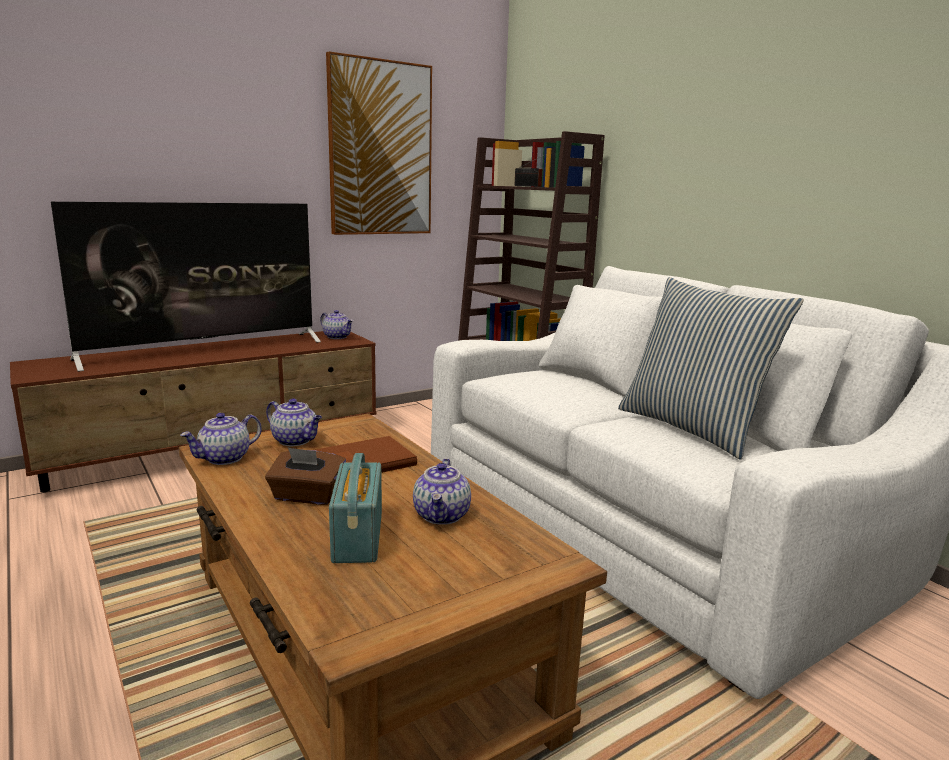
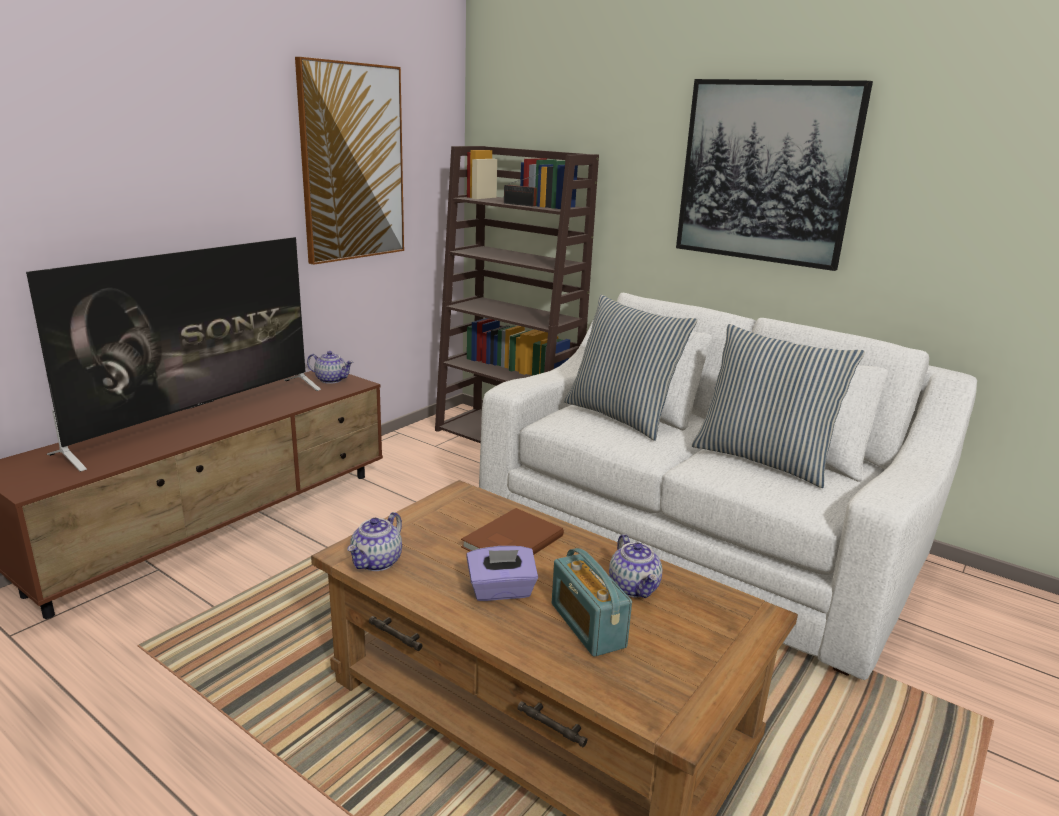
camera: 20 degrees left, 5 degrees up
(296, 441) = (424, 527): teapot -> none
(307, 496) = (501, 591): brown tissue box -> purple tissue box
(568, 380) = (621, 416): none -> pillow
(759, 133) = (766, 172): none -> picture

